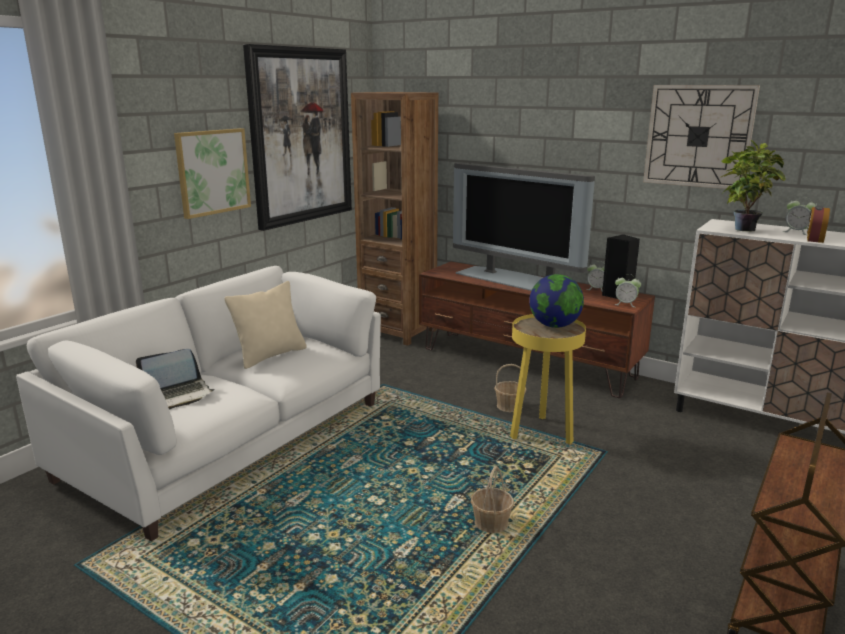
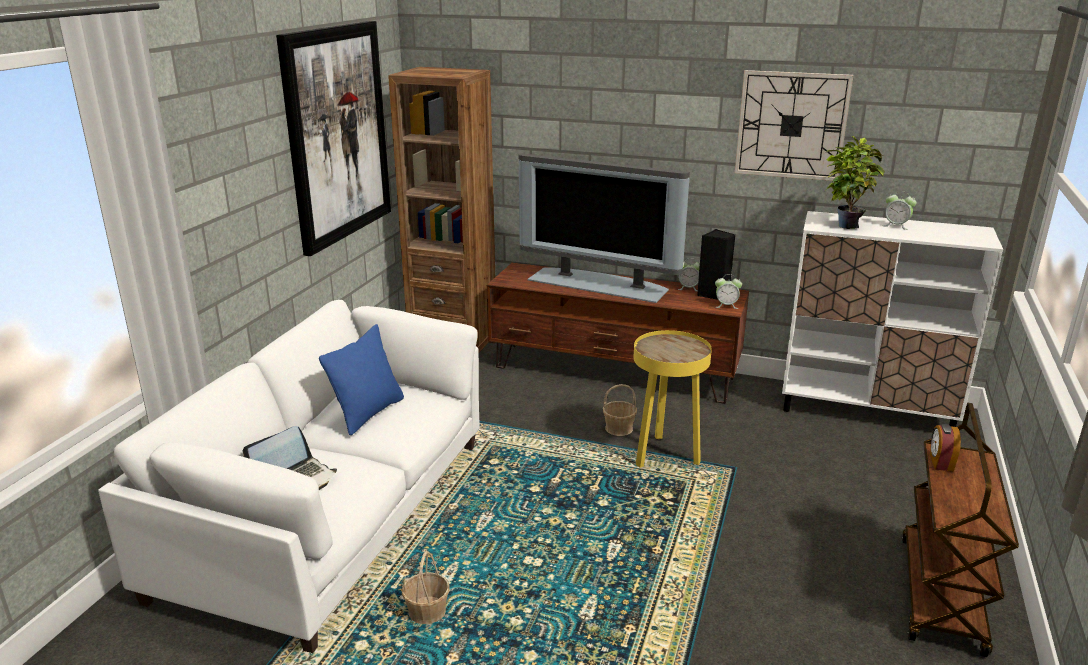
camera: 15 degrees left, 5 degrees up
(213, 172) = (256, 196): picture -> none
(270, 355) = (368, 413): beige pillow -> blue pillow
(491, 523) = (659, 566): basket -> basket (427, 612)
(554, 326) = (676, 345): globe -> none
(814, 239) = (916, 236): alarm clock -> alarm clock (940, 463)

